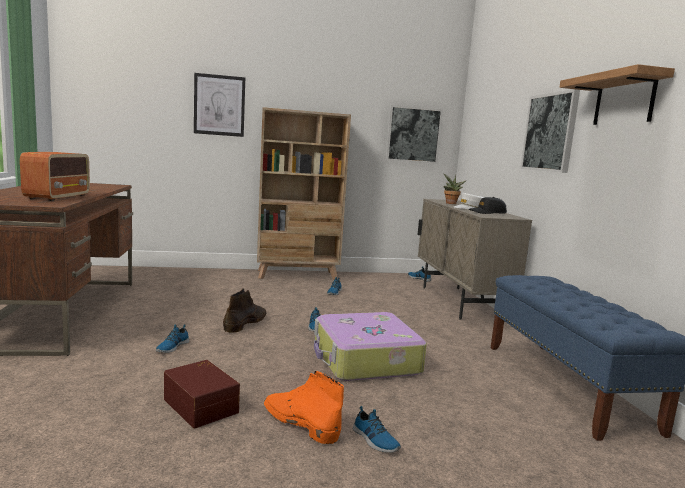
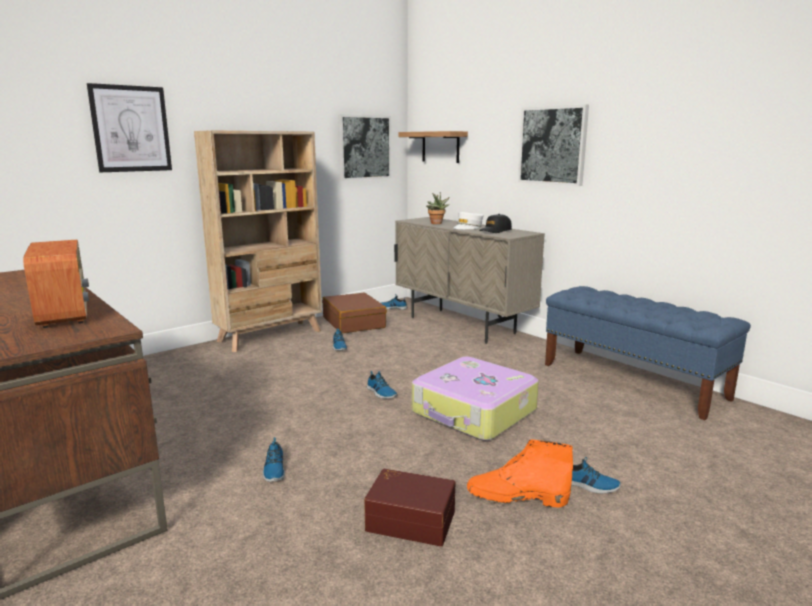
camera: 30 degrees left, 5 degrees up
(245, 323) = (306, 412): brown boot -> none
(371, 281) = (354, 322): none -> brown suitcase
(624, 100) = (647, 119): shelf -> shelf (440, 147)

